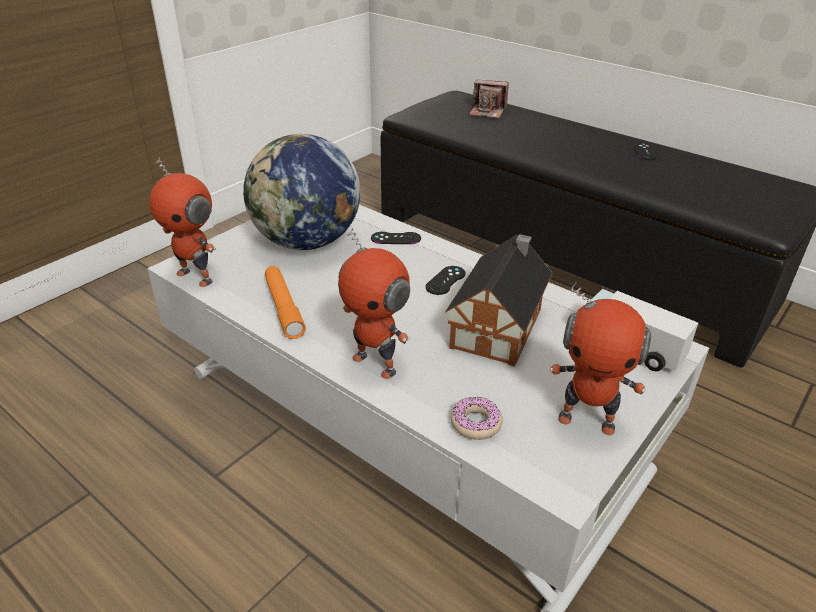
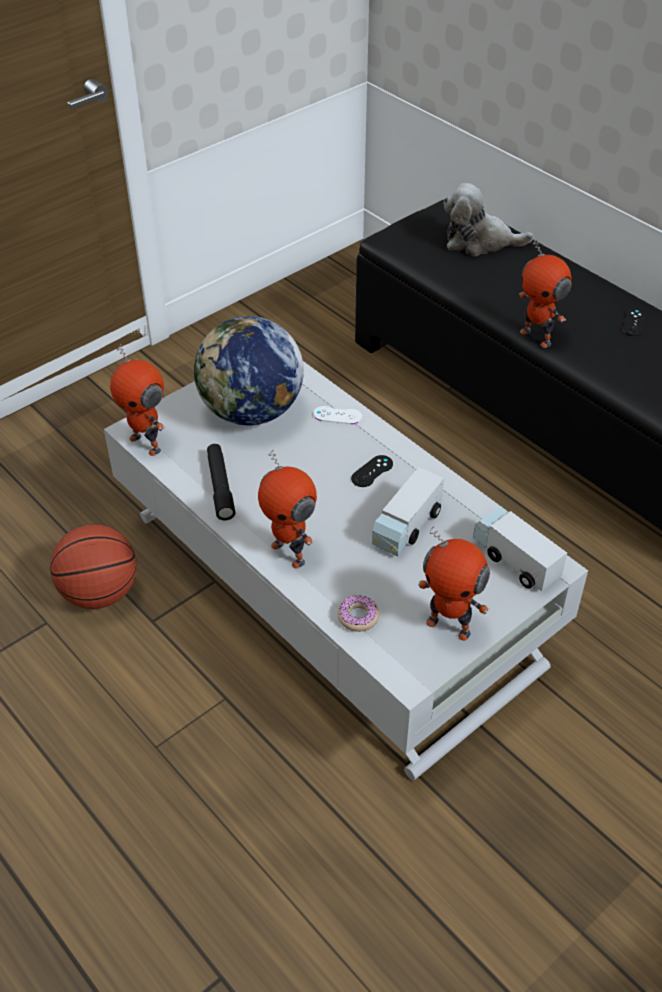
camera: 10 degrees right, 10 degrees up
(153, 453) = (100, 593): none -> basketball
(283, 308) = (220, 486): orange flashlight -> black flashlight
(396, 238) = (337, 415): black game controller -> white game controller
(487, 112) = (479, 242): camera -> plush toy
(499, 325) = (406, 526): toy house -> toy truck
(566, 165) = (537, 337): none -> toy robot

